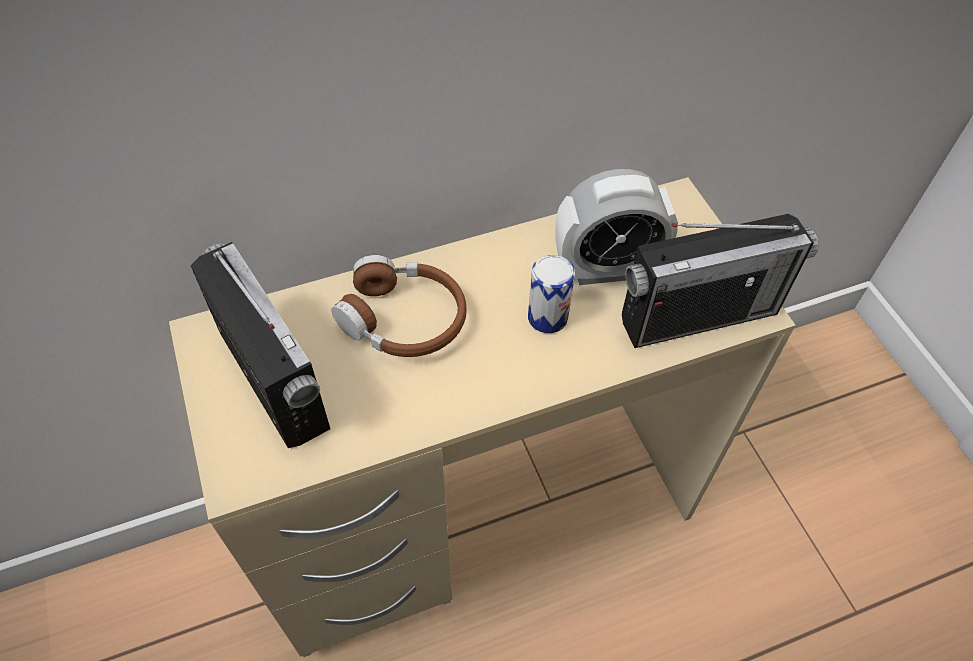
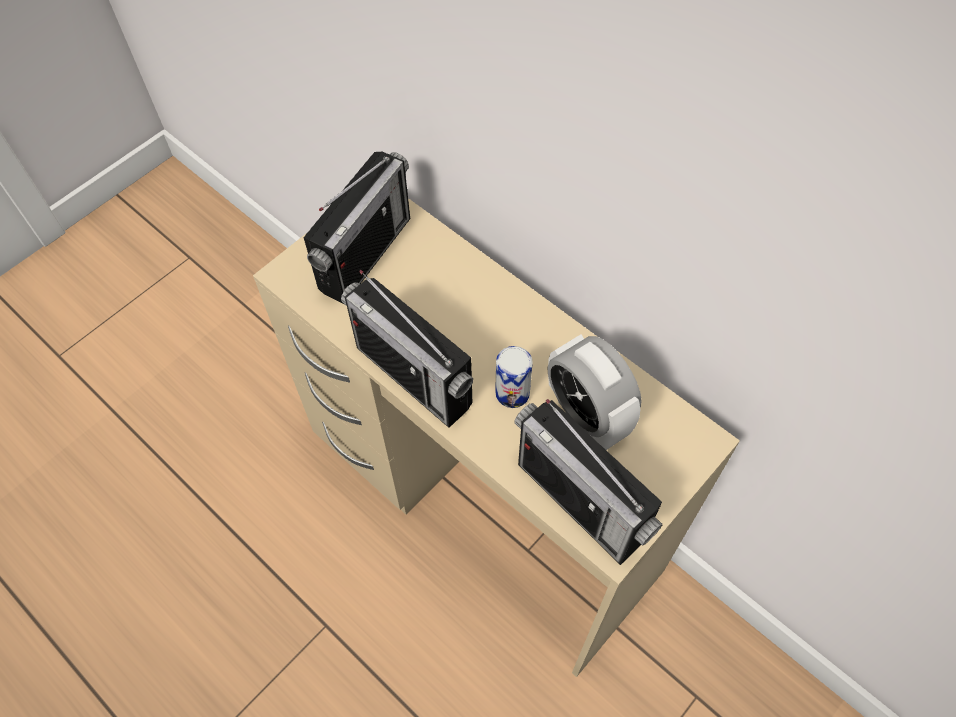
camera: 65 degrees right, 5 degrees up
(404, 319) = (455, 302): brown headphones -> none
(474, 397) = (414, 376): none -> radio

